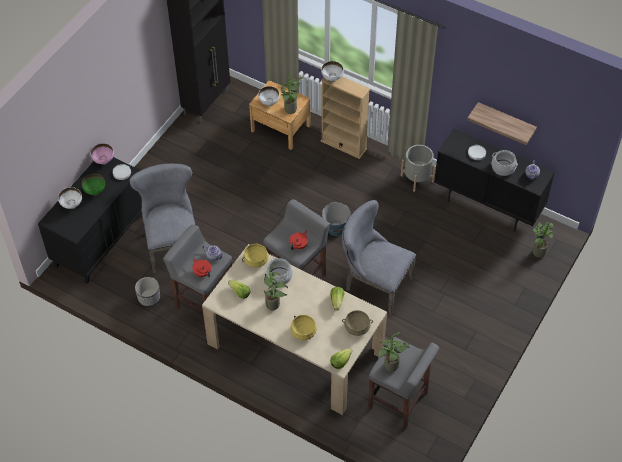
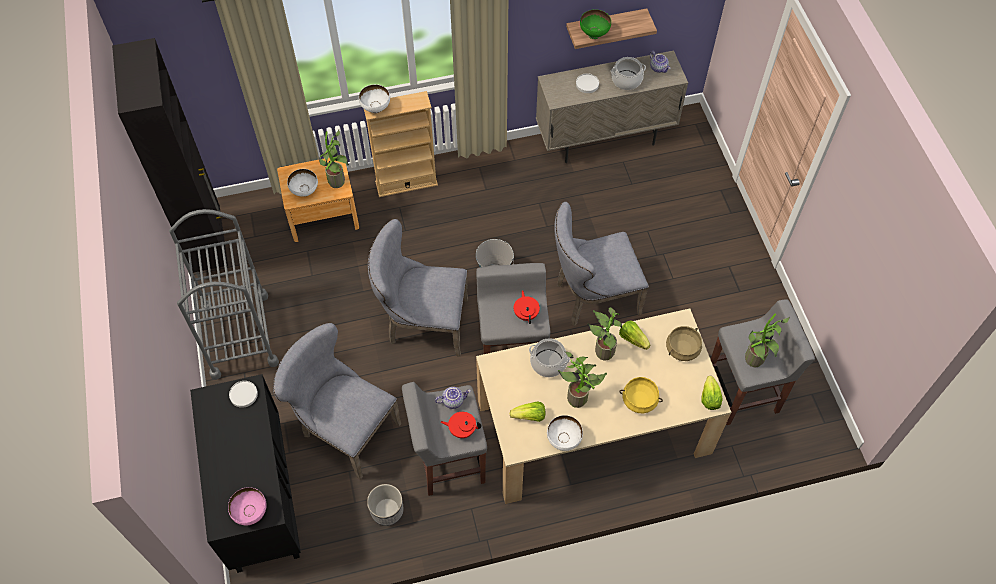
camera: 45 degrees left, 5 degrees up
(71, 205) = (225, 483): white bowl -> white bowl (564, 440)
(95, 191) = (236, 443): green bowl -> green bowl (594, 34)
(103, 161) = (205, 399): pink bowl -> pink bowl (251, 513)
(173, 157) = (239, 335): none -> grey cart
(256, 260) = (504, 366): yellow cooking pot -> none
(268, 224) = (423, 323): none -> grey chair
(417, 178) = (513, 162): grey planter -> none
(487, 206) = (604, 139): black cabinet -> beige cabinet
(538, 251) = (693, 147): potted plant -> potted plant (601, 351)

